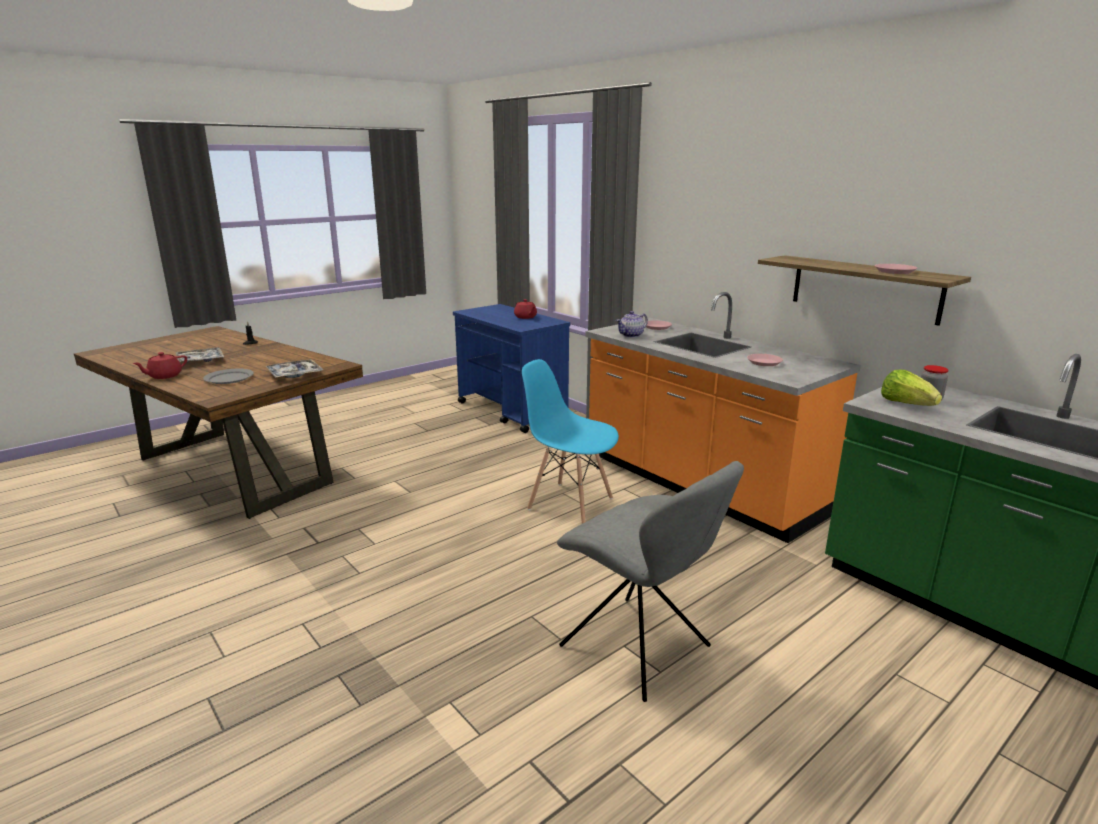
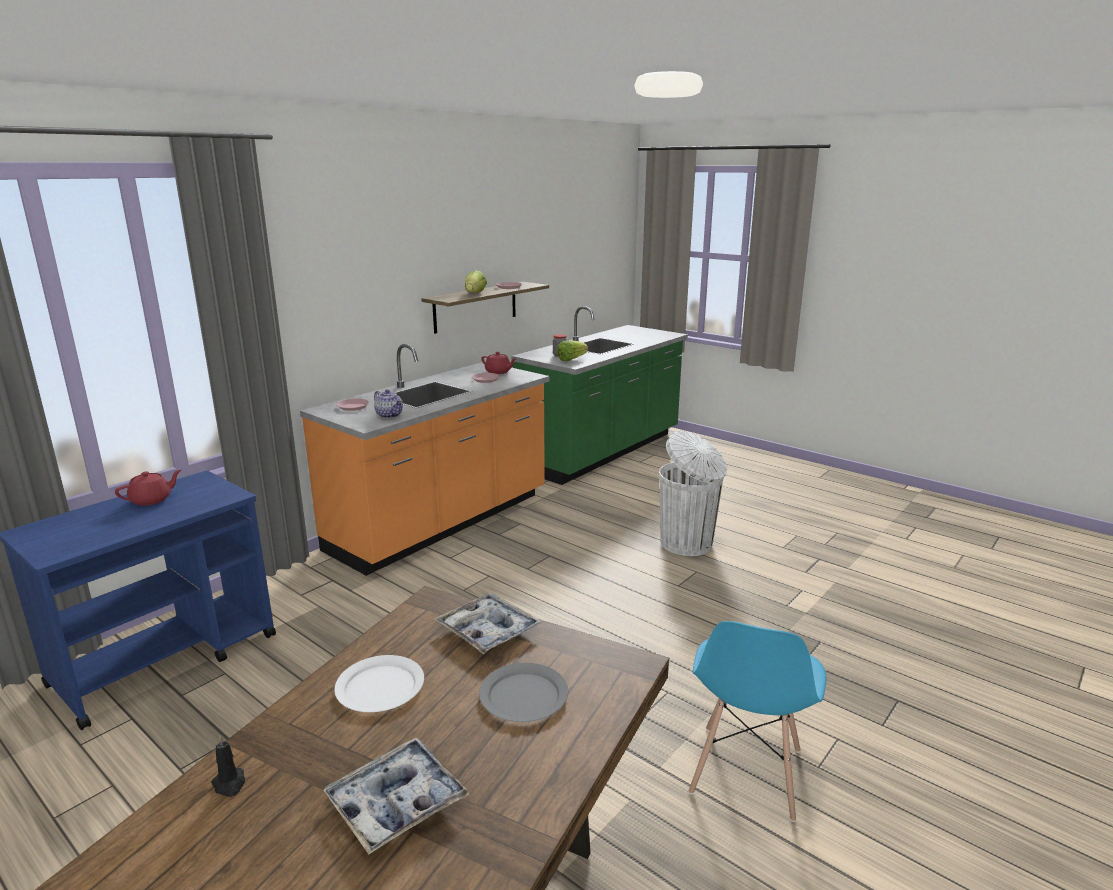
camera: 100 degrees left, 0 degrees up
(164, 376) = (528, 802): red teapot -> red teapot (498, 372)
(276, 358) = (380, 687): none -> white plate
(570, 503) = (486, 584): blue chair -> blue chair (745, 772)
(639, 649) = (688, 544): grey chair -> white trash can
(825, 264) = (474, 294): none -> lettuce

